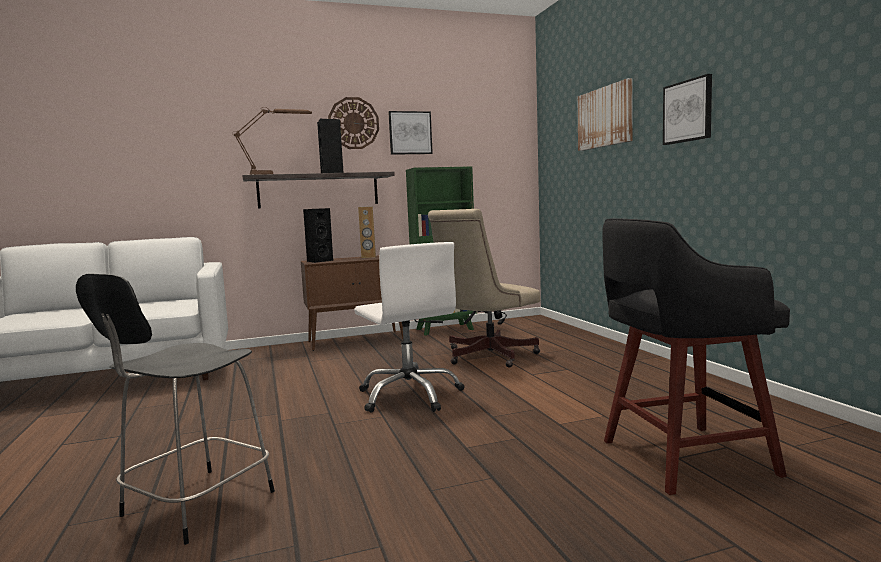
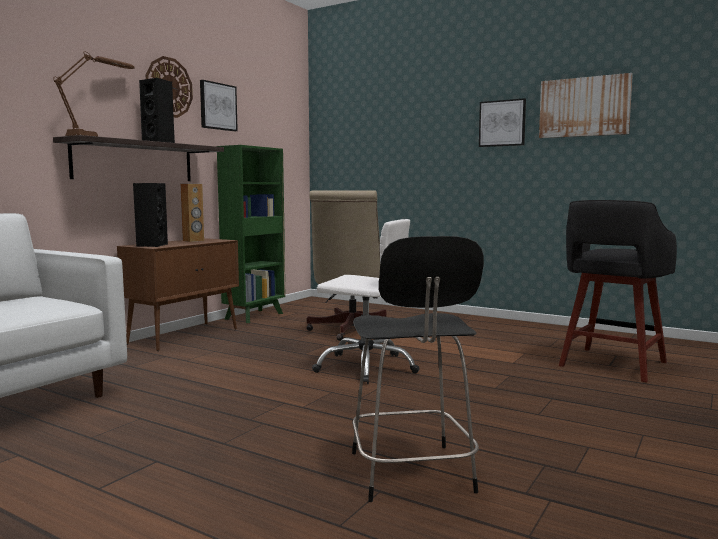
camera: 40 degrees left, 0 degrees up
(605, 117) = (408, 117): picture -> picture (584, 107)

